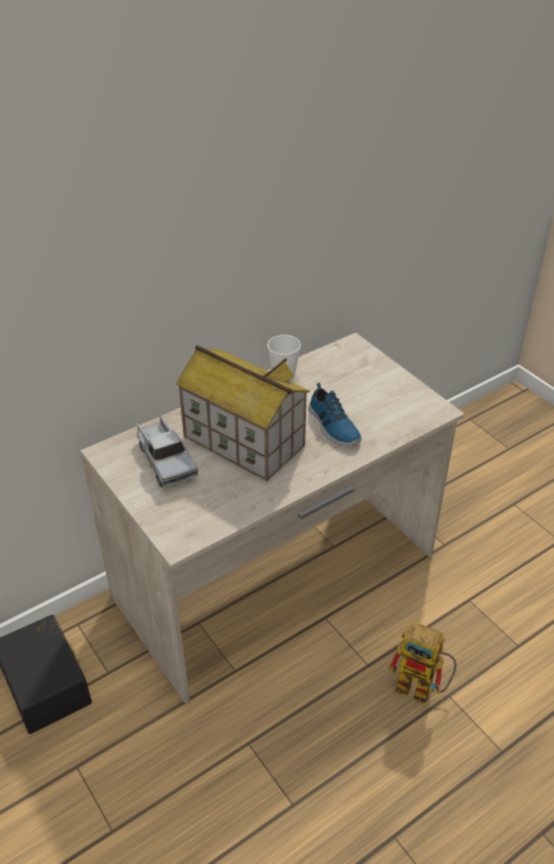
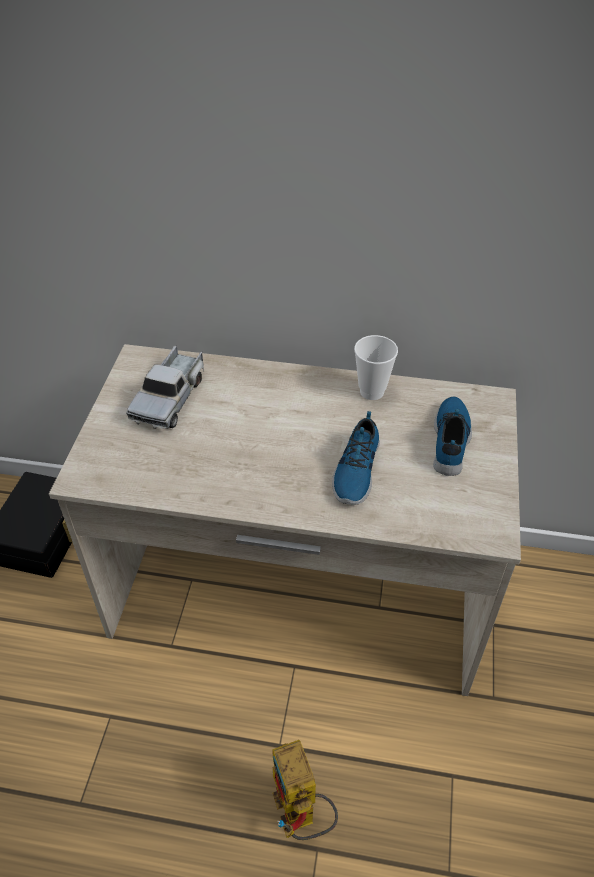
camera: 45 degrees right, 5 degrees up
(242, 441) = (253, 425): toy house -> none
(360, 378) = (451, 440): none -> shoe

